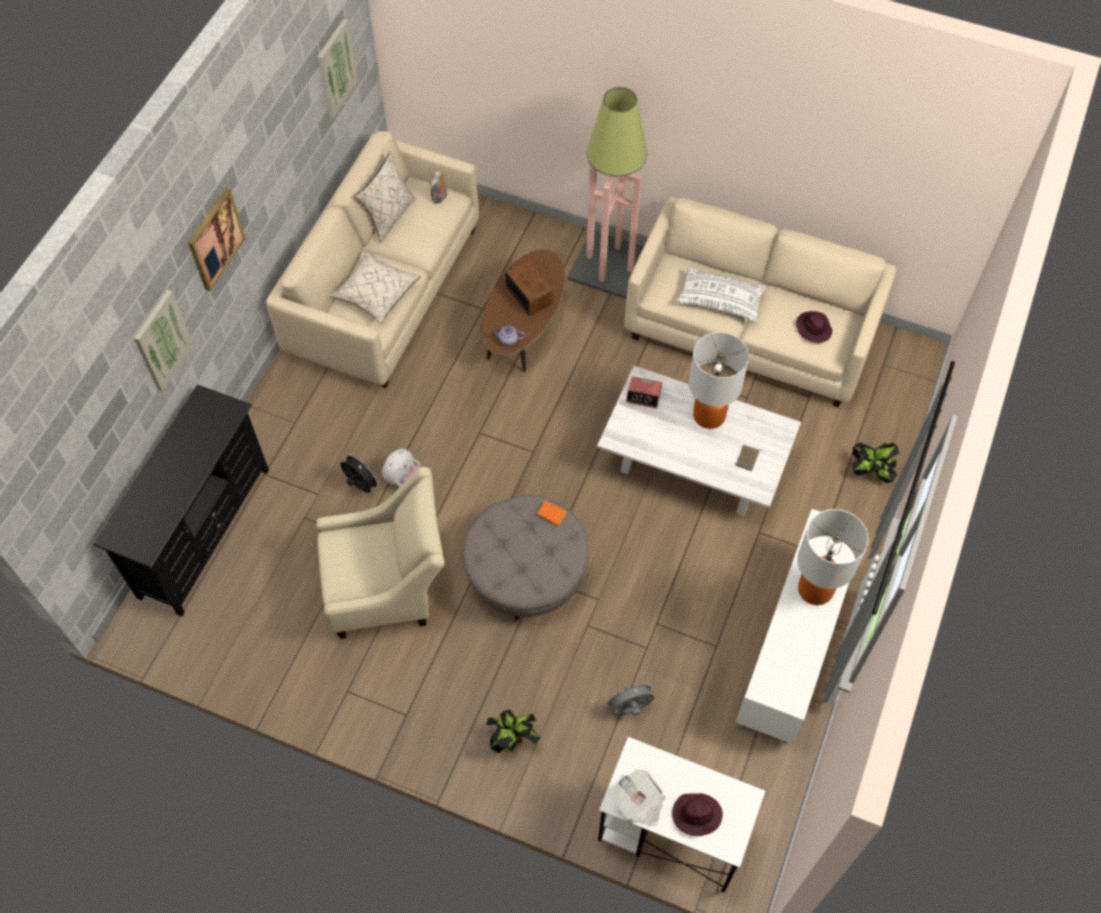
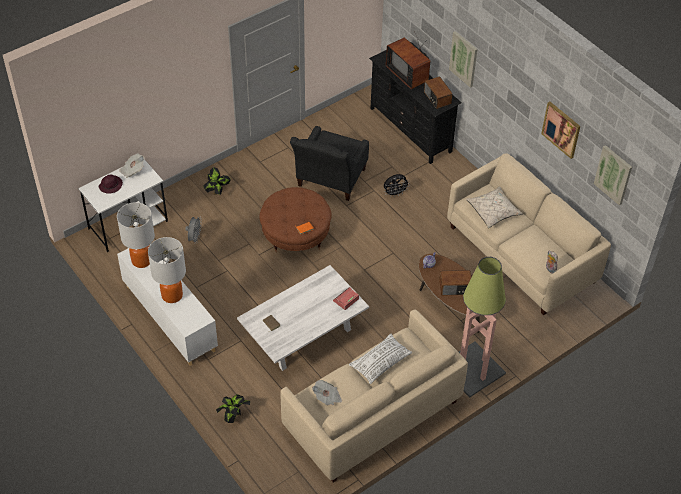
camera: 120 degrees right, 10 degrees down
(164, 486) = (409, 74): none -> television
(206, 420) = (437, 98): none -> radio
(215, 239) = (507, 84): picture -> picture (561, 129)
(388, 586) = (329, 181): beige armchair -> black armchair
(389, 217) = (549, 240): beige pillow -> none
(404, 479) = (386, 211): plush toy -> none
(526, 572) = (296, 234): grey ottoman -> brown ottoman
(709, 415) = (310, 322): table lamp -> table lamp (141, 260)
(813, 328) = (327, 397): purple hat -> newspaper

